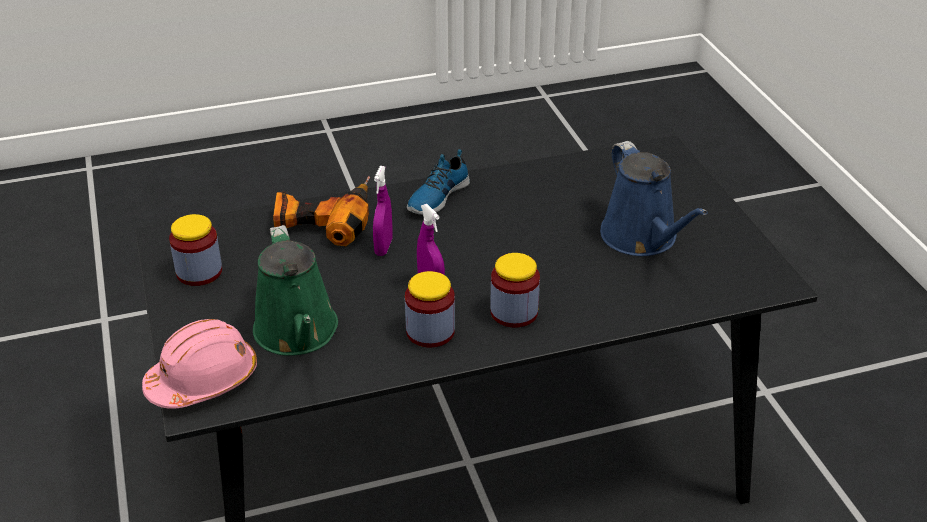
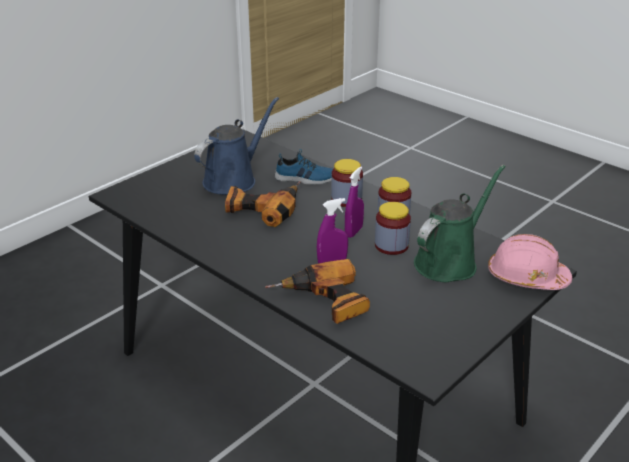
camera: 120 degrees left, 5 degrees down
(199, 272) = (444, 331): jar -> jar (391, 245)
(437, 196) = (250, 263): shoe -> shoe (306, 179)
(548, 238) = (262, 208): none -> power drill

